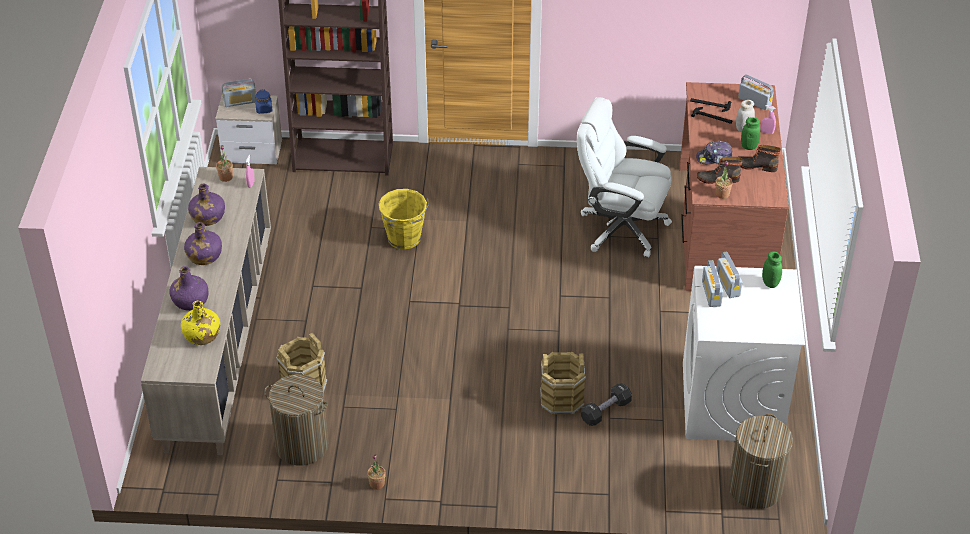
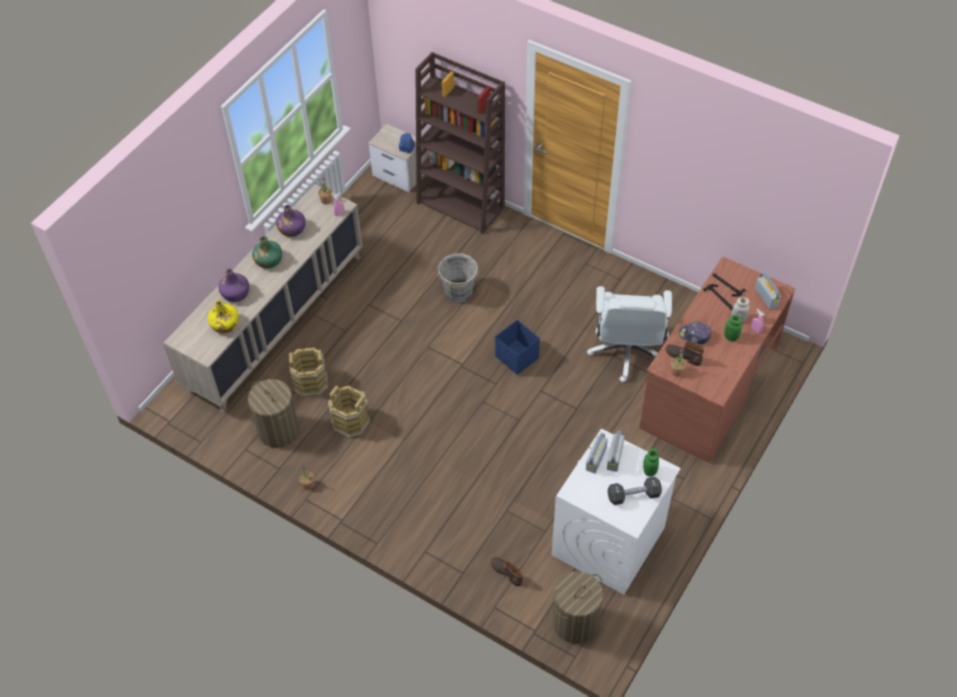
camera: 30 degrees right, 10 degrees up
(204, 256) = (268, 260): purple bottle -> green bottle
(240, 102) = (394, 135): radio -> none
(405, 239) = (459, 293): yellow bucket -> grey bucket
(513, 275) = (517, 358): none -> blue storage box
(561, 398) = (482, 478): brown bucket -> brown bucket (351, 421)
(605, 411) = (507, 503): black dumbbell -> black dumbbell (633, 495)
(621, 227) = (627, 352): white office chair -> white office chair turned 135 degrees counterclockwise
(756, 165) = (723, 357): boot -> boot (507, 572)

